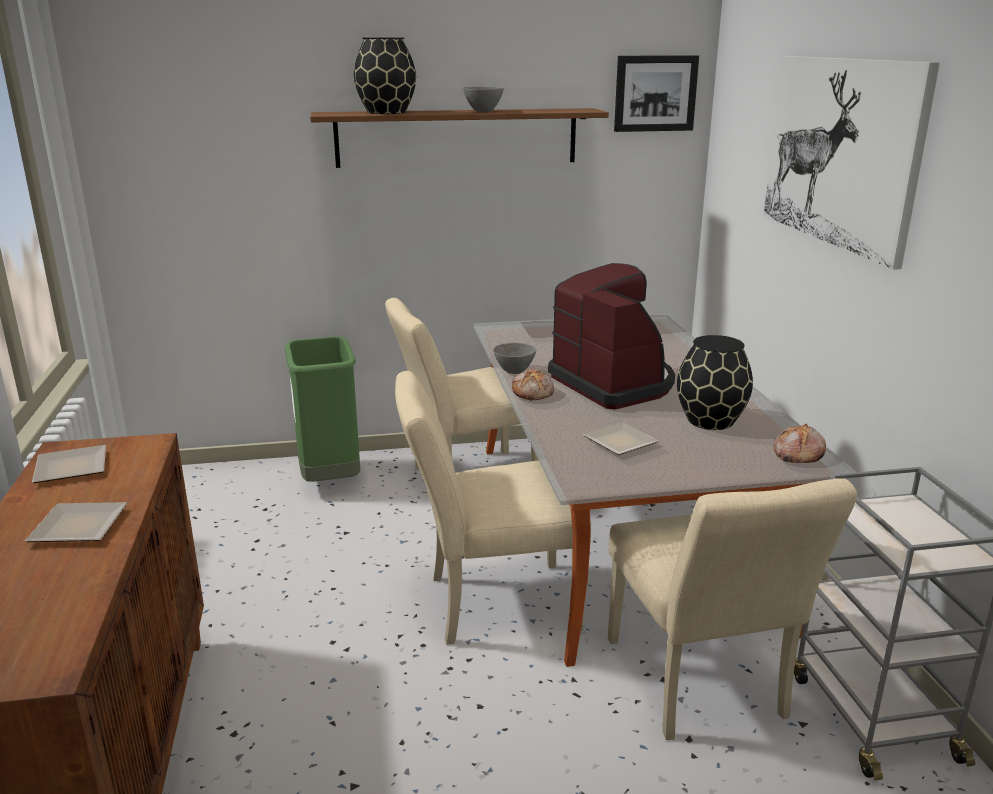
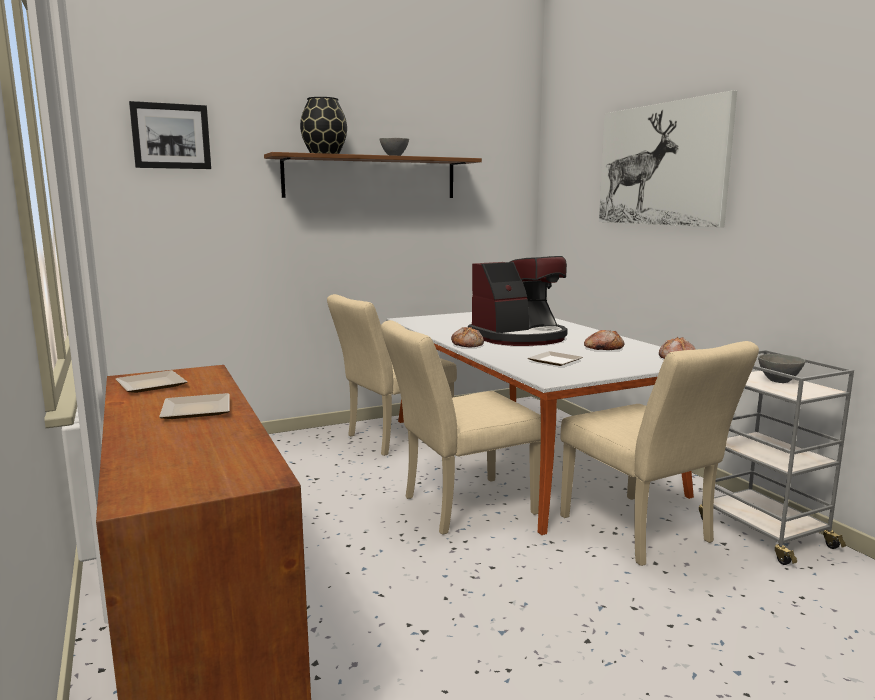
camera: 15 degrees left, 10 degrees down
(329, 480) = (282, 449): green trash can -> none
(514, 371) = (442, 337): grey bowl -> grey bowl (779, 381)
(614, 383) = (520, 337): coffee machine -> coffee machine turned 105 degrees clockwise
(655, 93) = (503, 151): picture -> picture (171, 136)
(709, 420) = (603, 348): black vase -> bread

